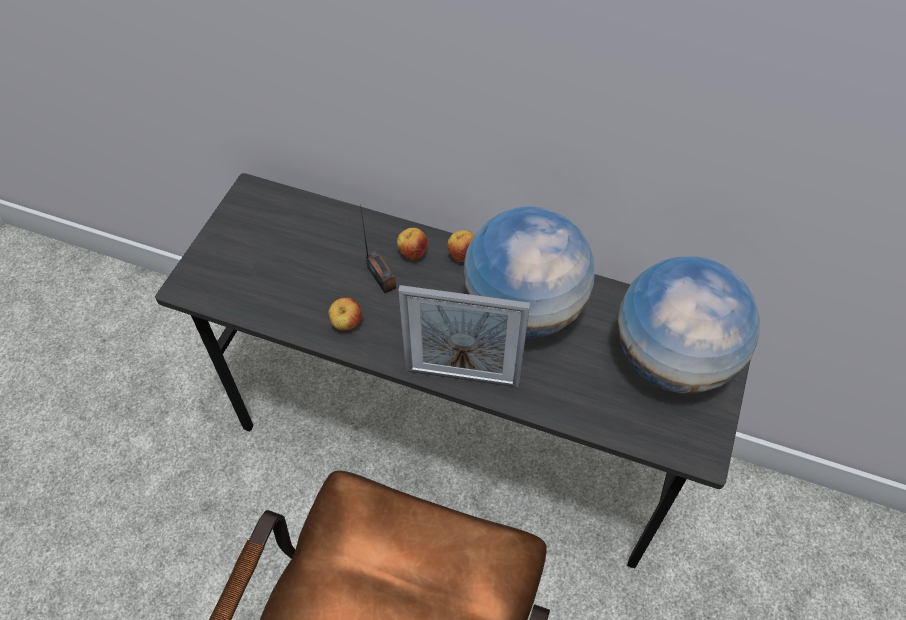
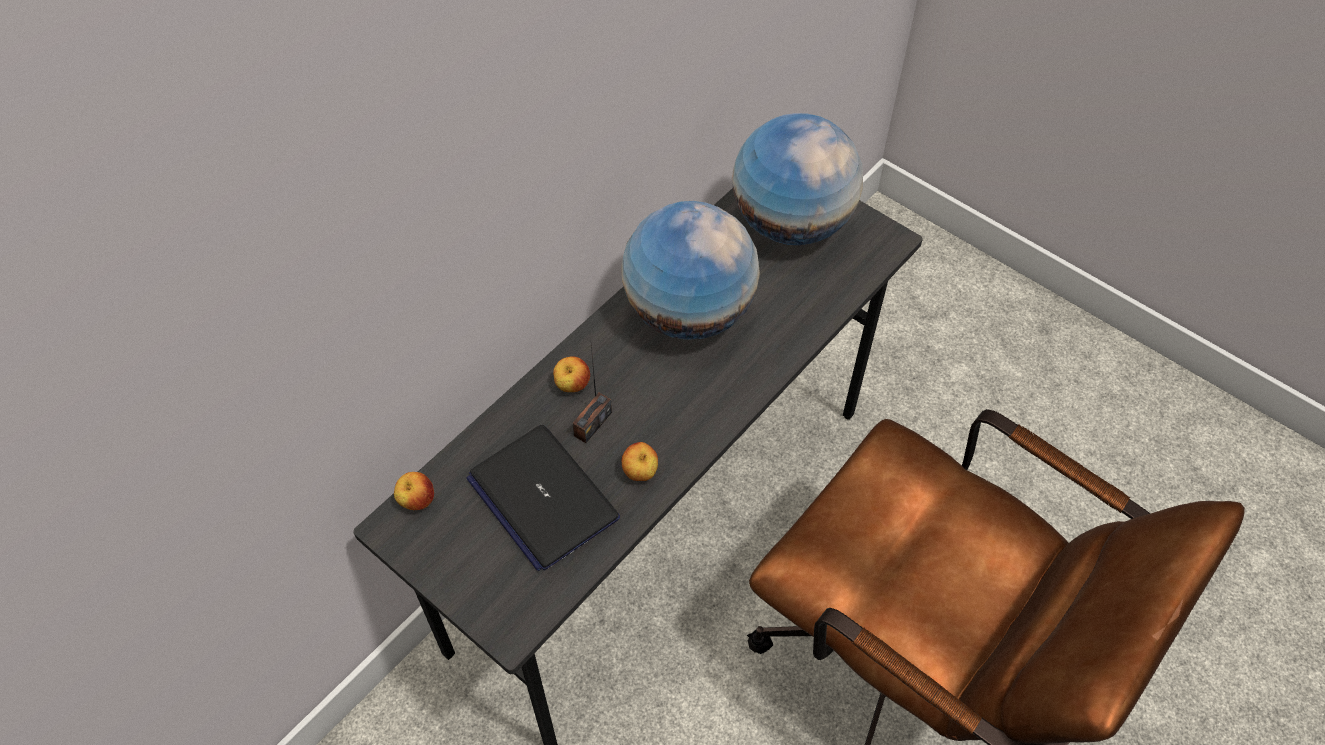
camera: 70 degrees left, 0 degrees up
(302, 268) = (542, 497): none -> laptop
(381, 278) = (592, 424): radio -> radio turned 135 degrees clockwise
(462, 255) = (596, 342): apple -> apple (417, 501)
(462, 377) = (747, 388): picture frame -> none

